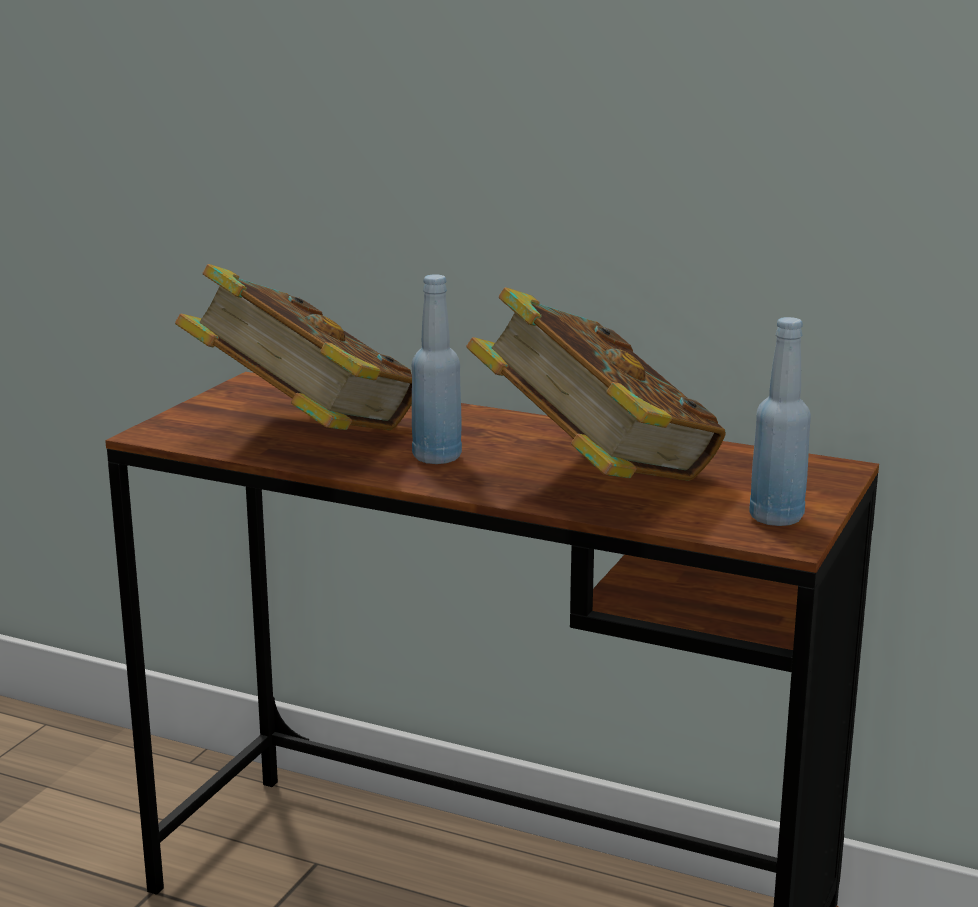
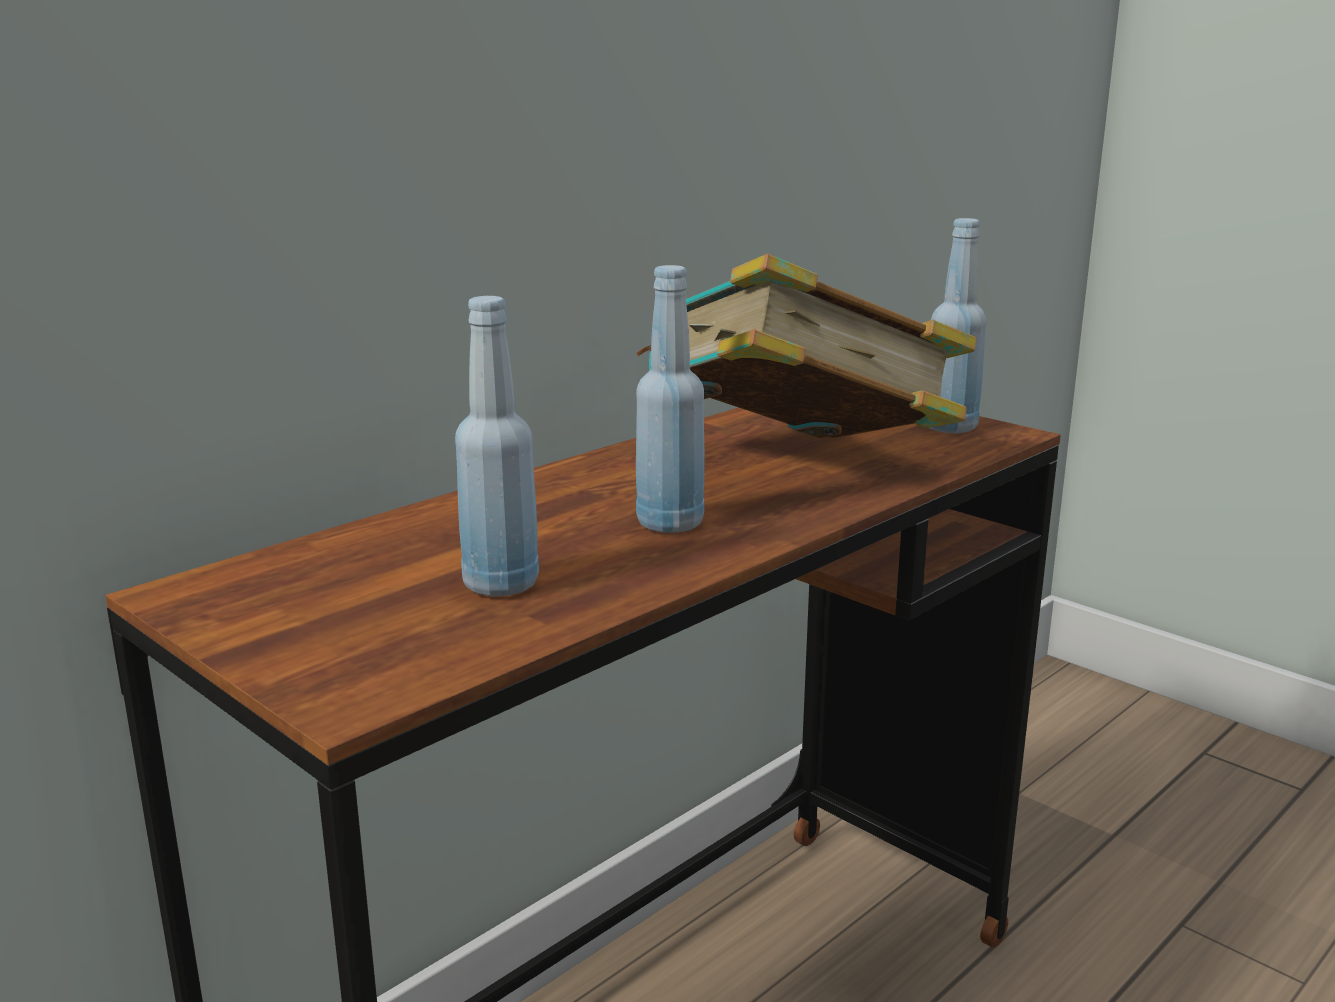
camera: 70 degrees left, 0 degrees up
(305, 436) = (501, 584): book -> blue bottle

